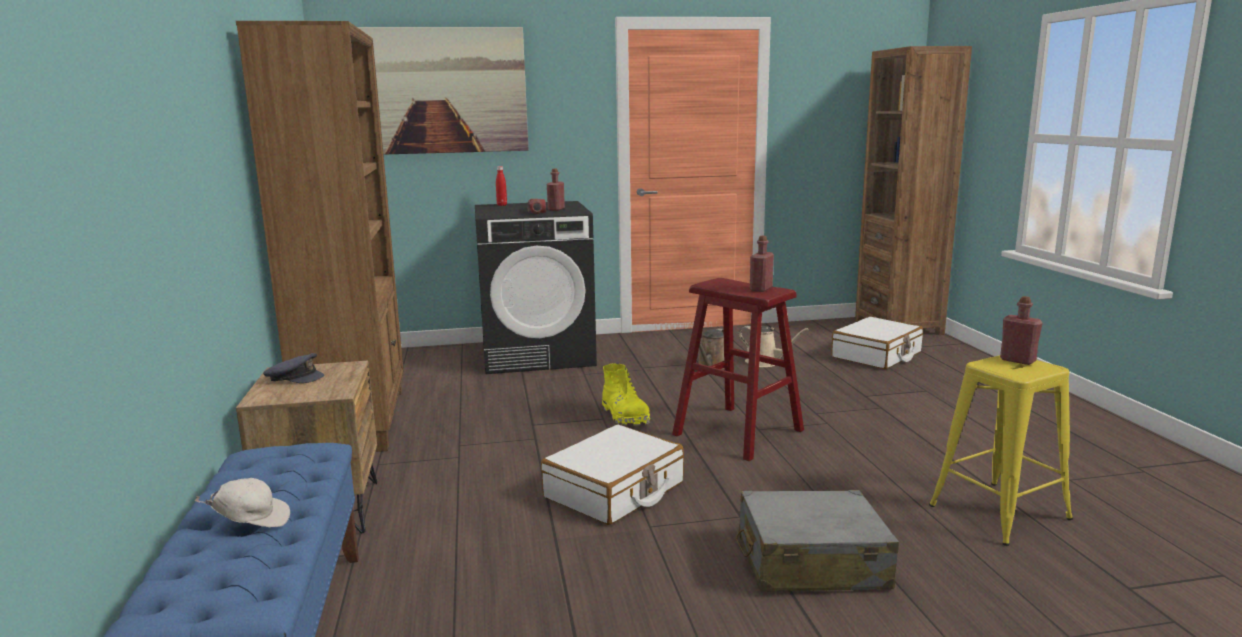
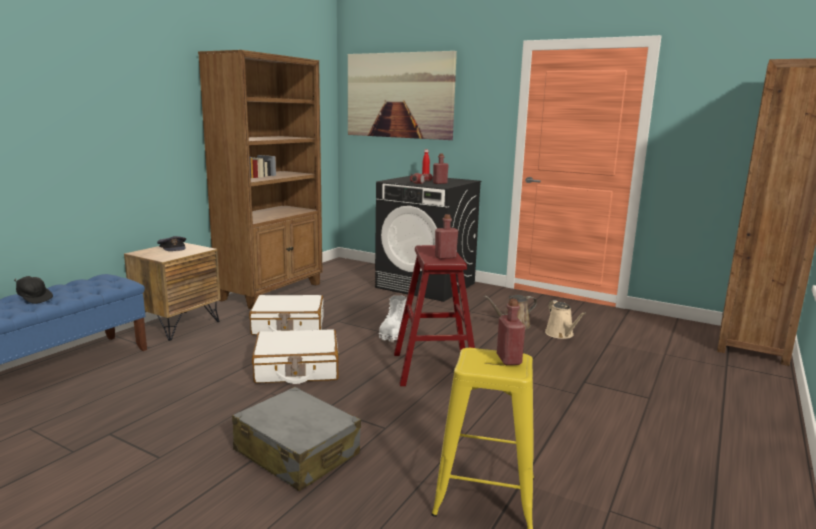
camera: 40 degrees right, 0 degrees up
(252, 522) = (34, 299): white cap -> black cap
(625, 415) = (393, 334): yellow boot -> white boot
(876, 355) = (671, 359): white suitcase -> white suitcase (288, 326)

